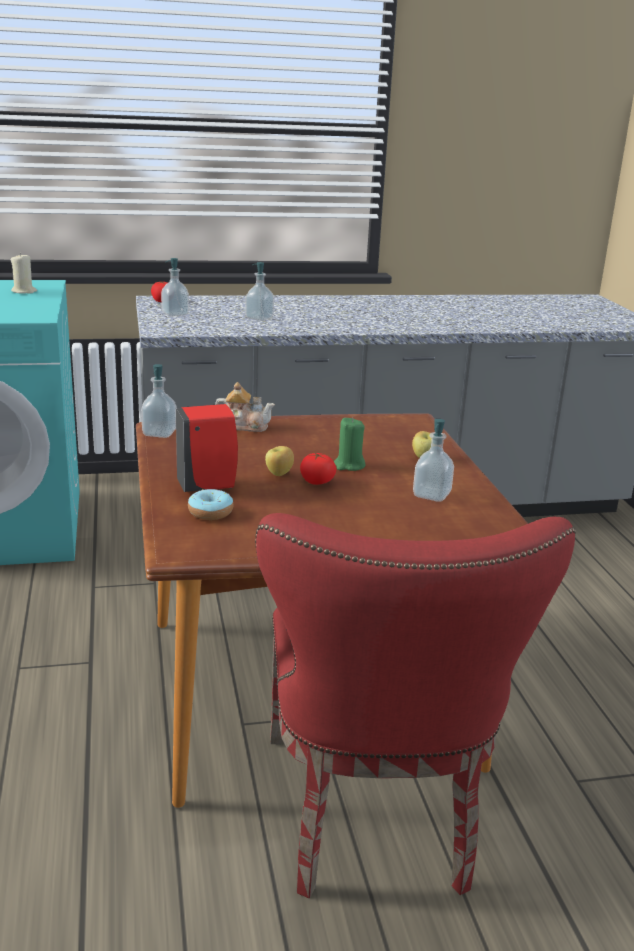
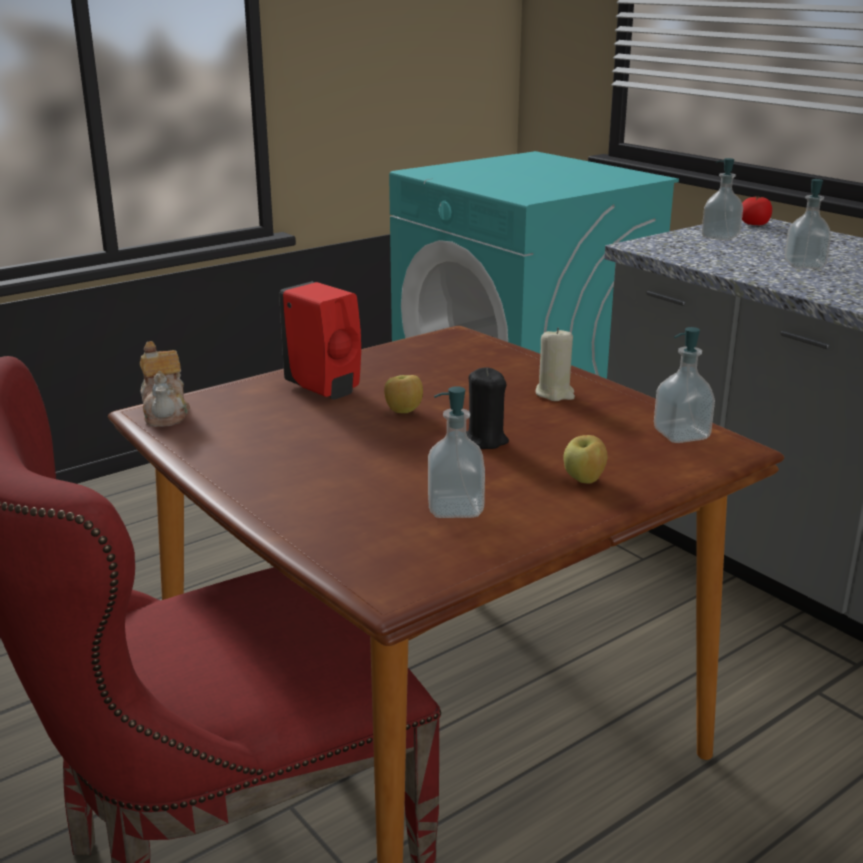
camera: 65 degrees right, 0 degrees up
(24, 291) = (599, 179): beige candle -> beige candle (555, 394)
(159, 433) = (439, 338): soap dispenser -> soap dispenser (681, 435)
(210, 512) = (258, 405): donut -> none
(245, 426) = (525, 365): teapot -> teapot (166, 413)
(317, 482) = (406, 434): tomato -> none
(349, 465) = (484, 440): green candle -> black candle

